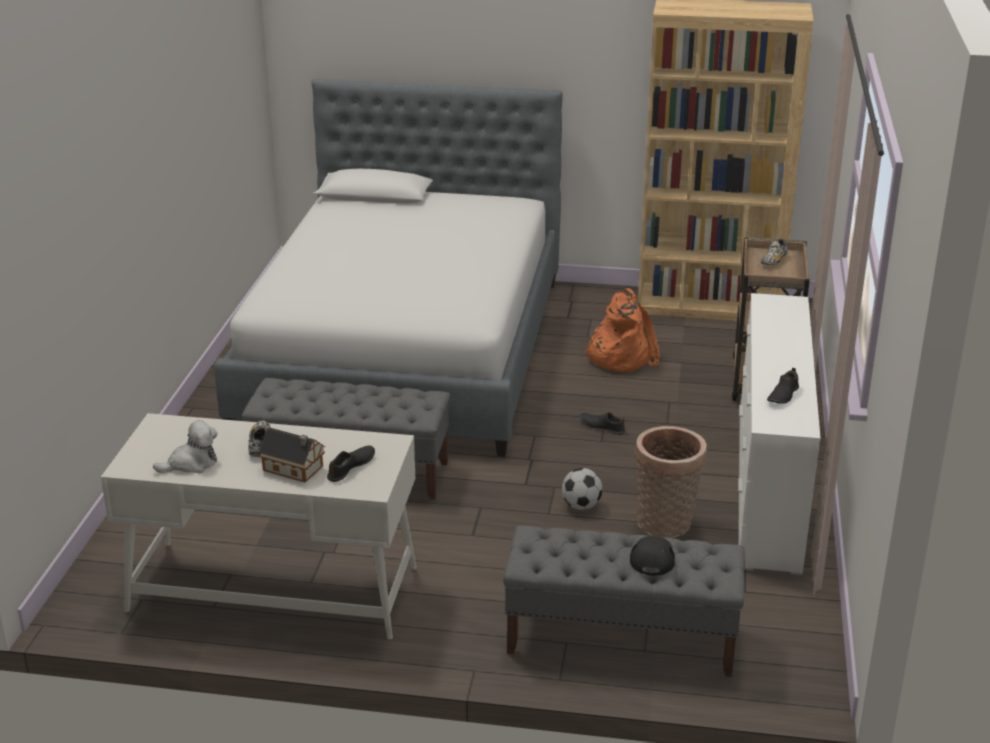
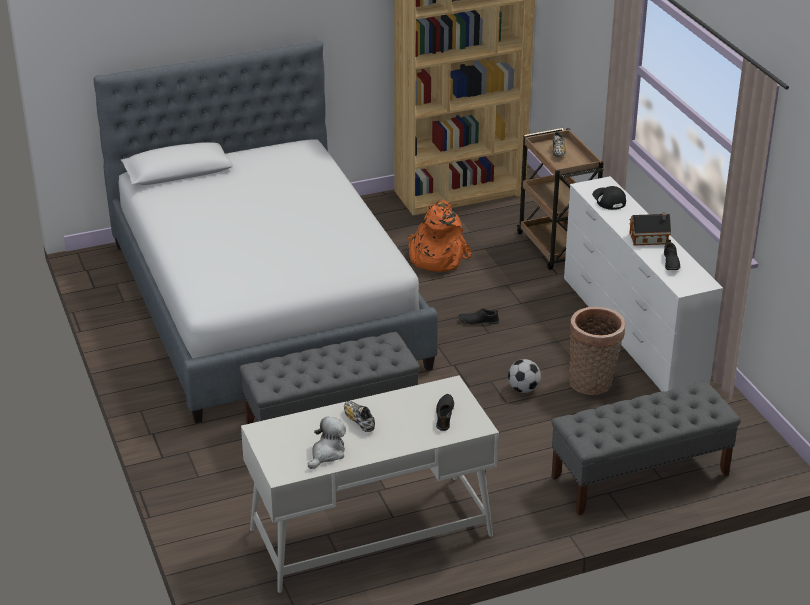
camera: 30 degrees left, 5 degrees up
(294, 469) = (407, 430): toy house -> toy house (650, 239)
(652, 557) = (663, 409): black cap -> black cap (608, 199)

